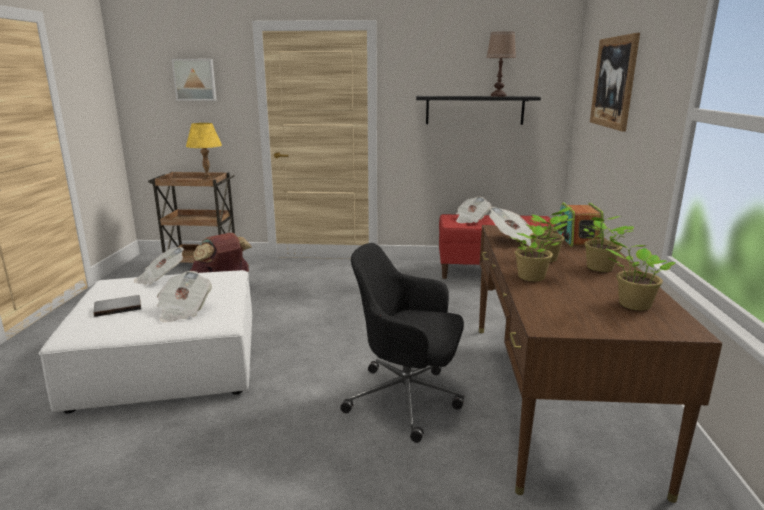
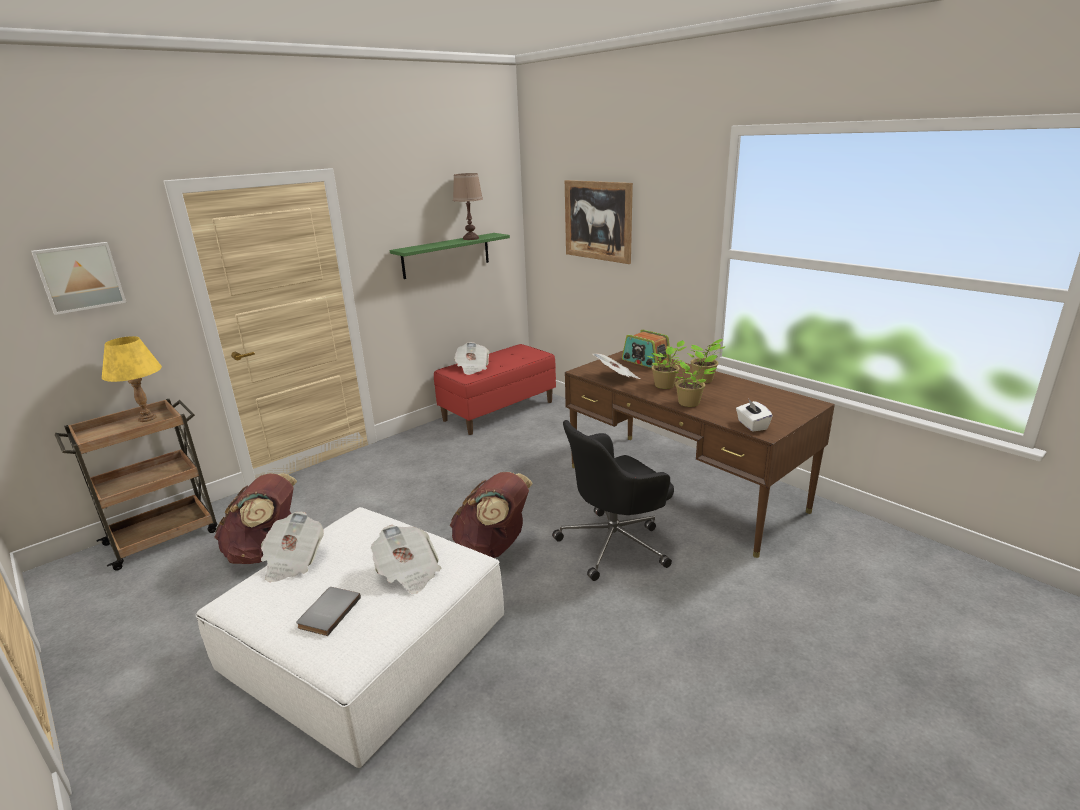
camera: 45 degrees left, 5 degrees up
(323, 352) = (493, 548): none -> brown backpack
(474, 110) = (446, 255): black shelf -> green shelf
(548, 315) = (752, 425): none -> white tissue box
(632, 305) = (767, 399): potted plant -> none

